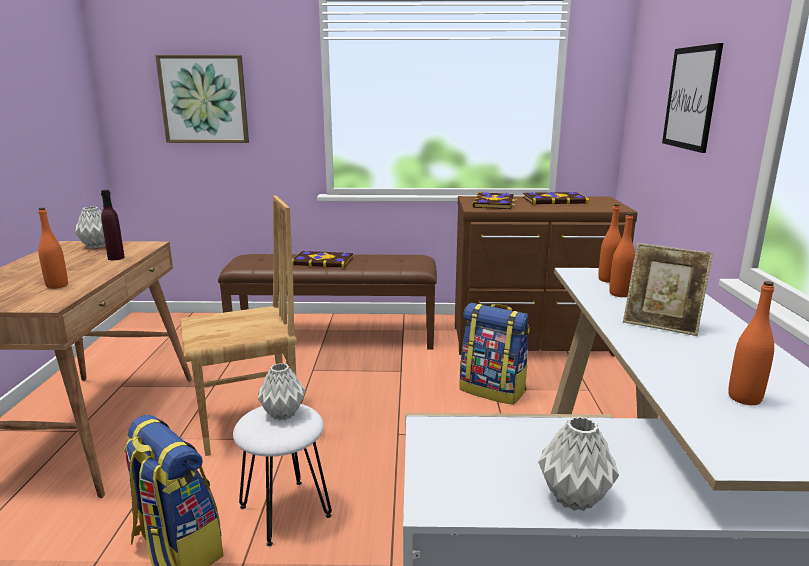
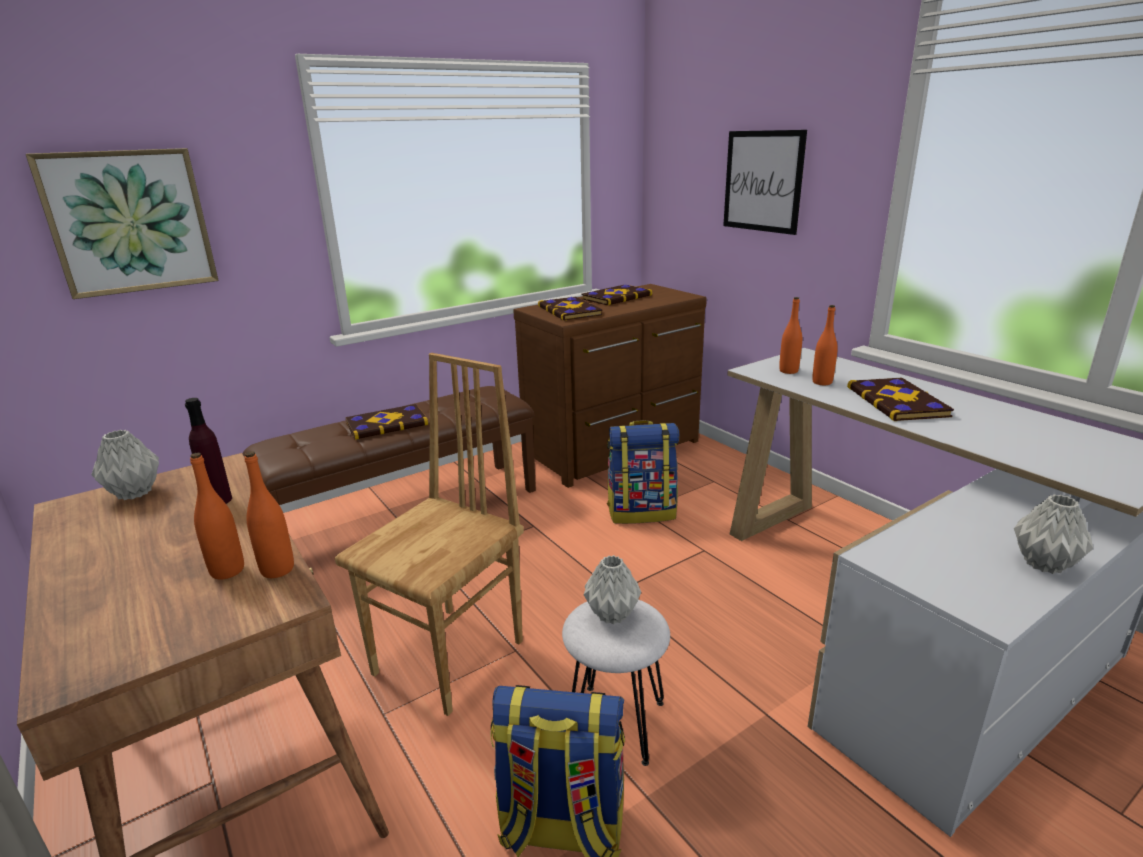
camera: 35 degrees left, 5 degrees up
(661, 325) = (898, 402): picture frame -> book
(744, 398) = (1043, 443): orange bottle -> orange bottle (277, 569)

